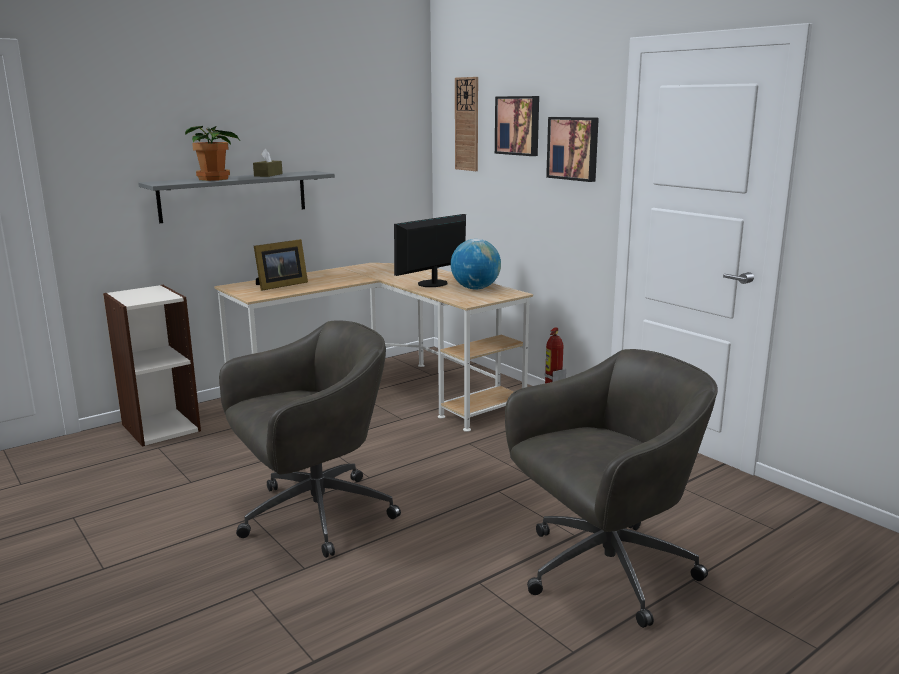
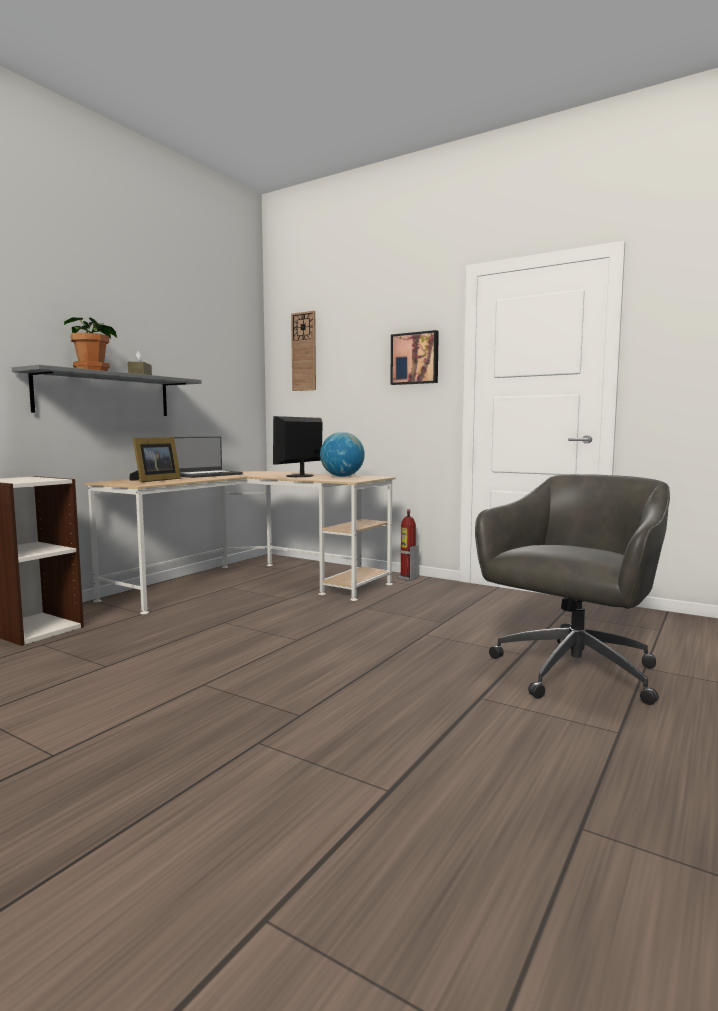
camera: 20 degrees left, 10 degrees down
(313, 515) = (268, 674): grey office chair -> none
(344, 273) = (206, 475): none -> laptop
(518, 125) = (358, 346): picture -> none

